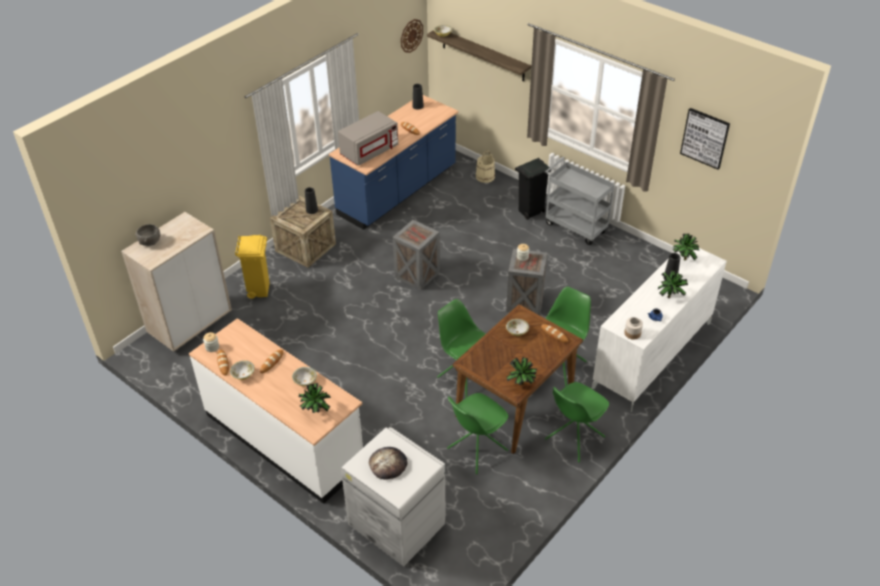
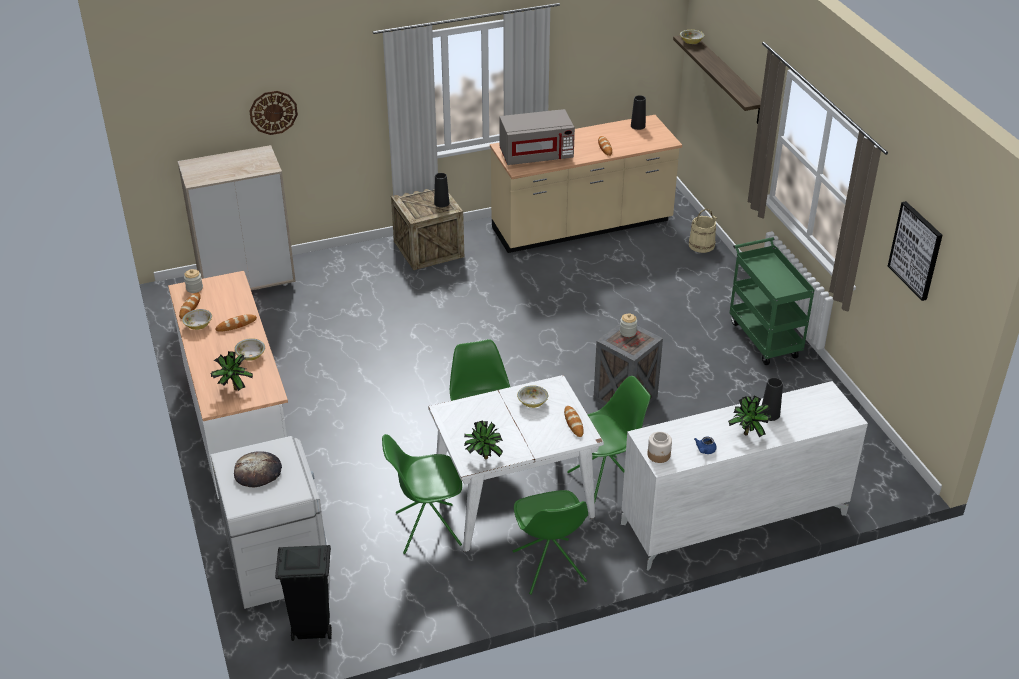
camera: 30 degrees right, 5 degrees down
(150, 242) = (211, 162): grey bowl -> none
(259, 290) = (343, 274): yellow trash can -> none
(398, 192) = (582, 227): blue counter -> beige counter
(411, 35) = (656, 34): wall clock -> wall clock (273, 112)
(417, 274) = (526, 320): crate -> none
(515, 403) = (515, 500): brown dining table -> white dining table
(530, 212) = (722, 303): black trash can -> black trash can (311, 629)
(574, 228) = (762, 339): grey cart -> green cart
(574, 438) = (549, 568): green chair -> green chair turned 90 degrees counterclockwise
(683, 260) = (807, 400): potted plant -> none

